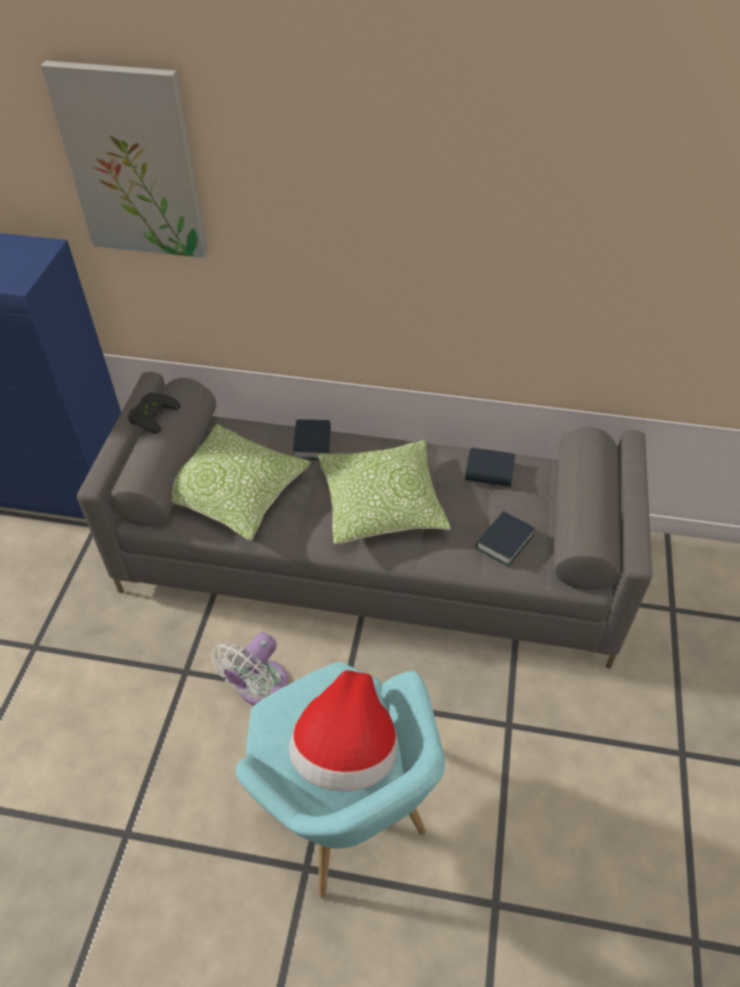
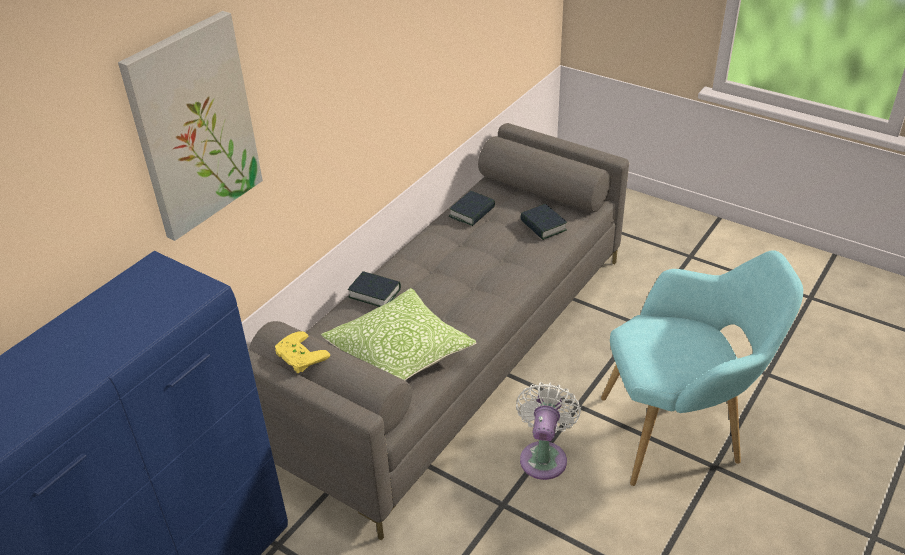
camera: 65 degrees left, 10 degrees down
(151, 414) = (298, 356): black game controller -> yellow game controller
(259, 688) = (544, 456): white fan -> white fan turned 135 degrees counterclockwise
(346, 752) = (694, 342): hat -> none
(381, 504) = (468, 274): pillow -> none

